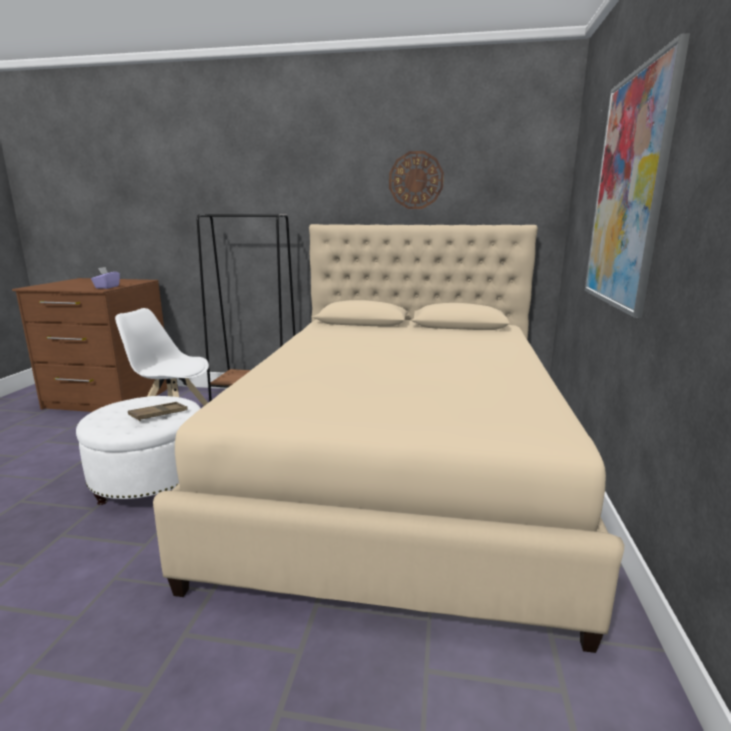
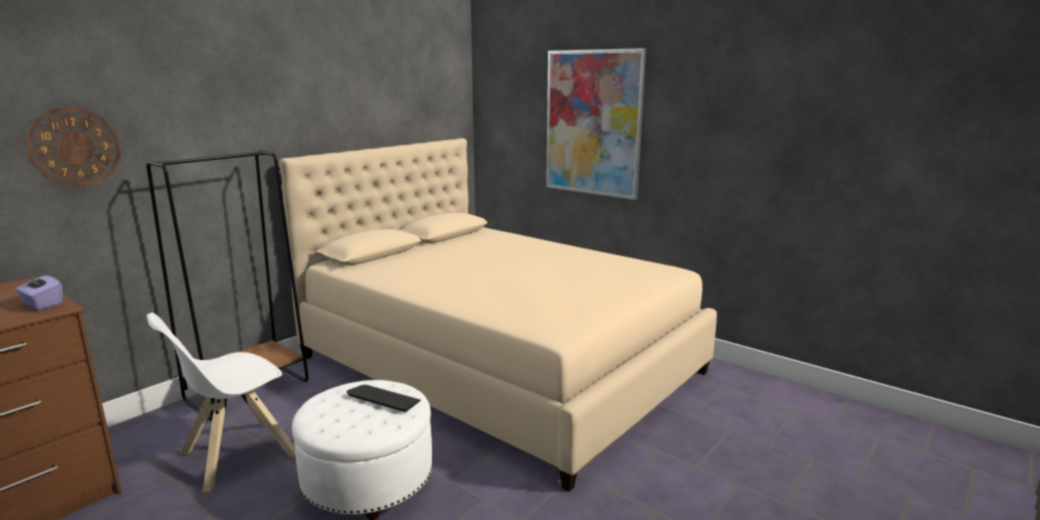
camera: 60 degrees left, 0 degrees up
(158, 414) = (384, 398): brown tray -> keyboard
(416, 180) = (369, 103): wall clock -> wall clock (75, 147)

